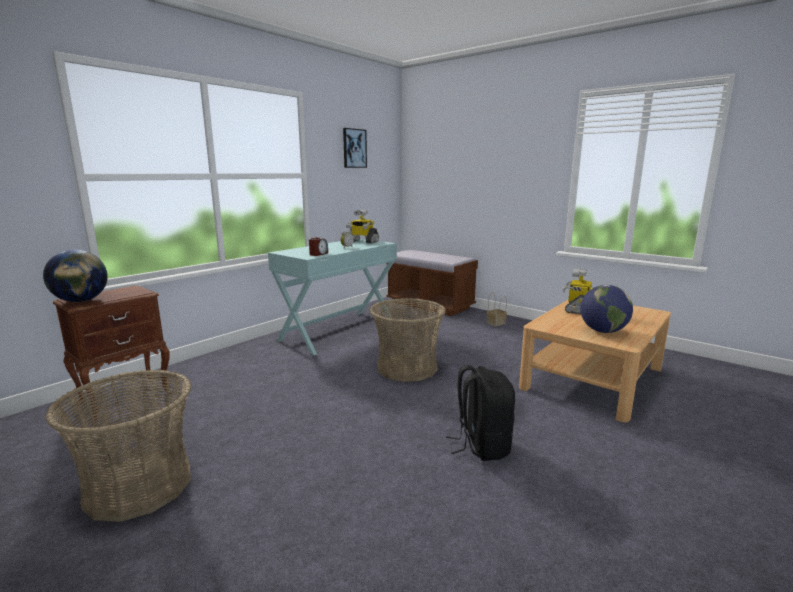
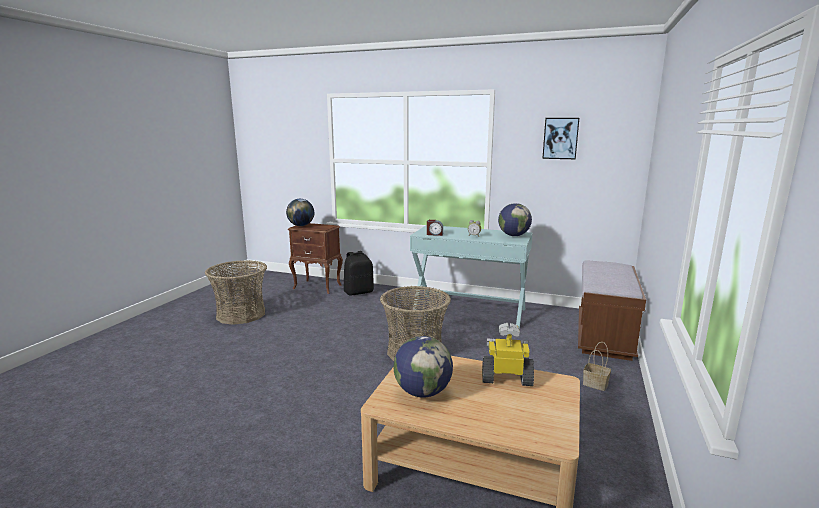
camera: 70 degrees right, 0 degrees up
(362, 241) = (513, 235): toy robot -> globe
(481, 445) = (296, 401): black backpack -> black backpack (359, 292)

